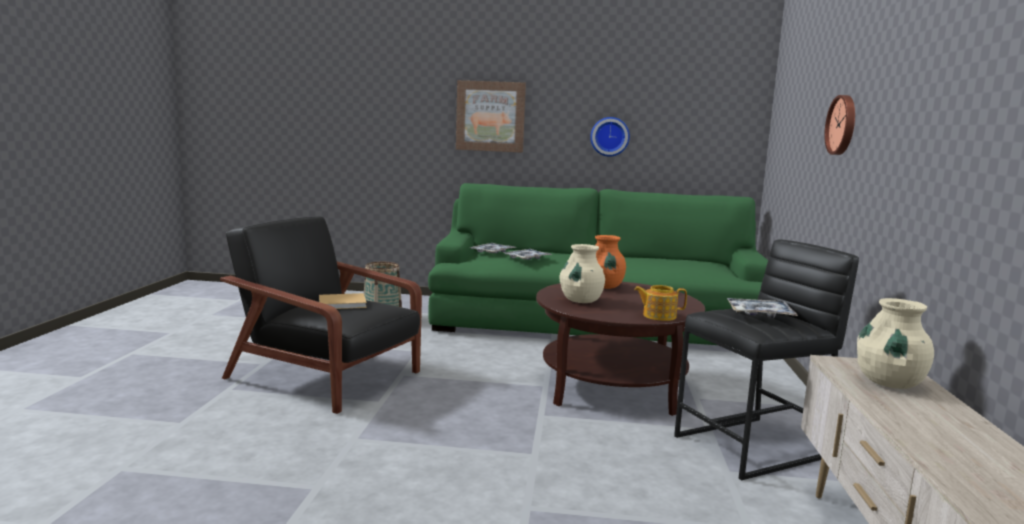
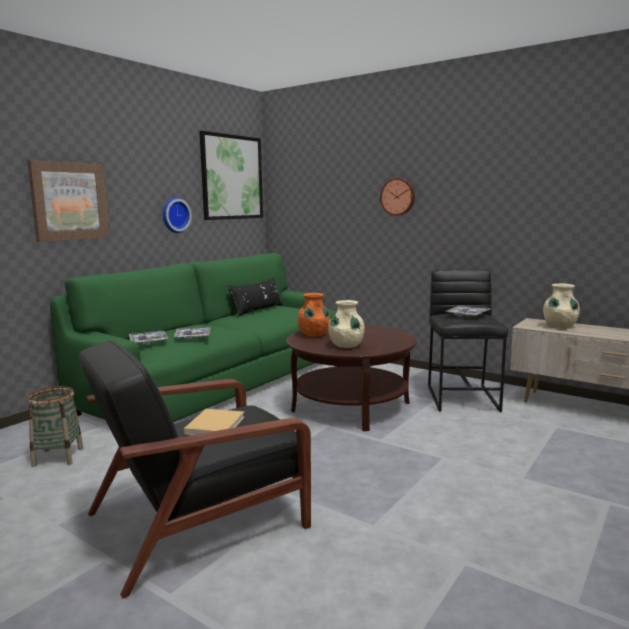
camera: 60 degrees left, 0 degrees up
(658, 316) = (400, 338): teapot -> none
(667, 260) = (257, 310): none -> black pillow
(707, 96) = (232, 177): none -> picture

